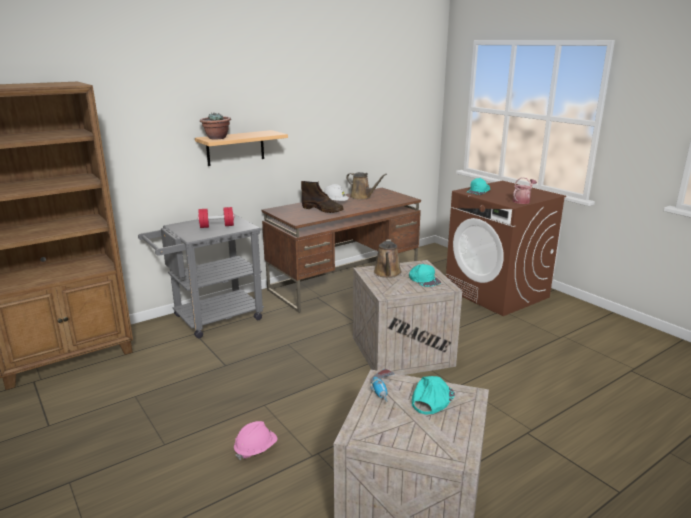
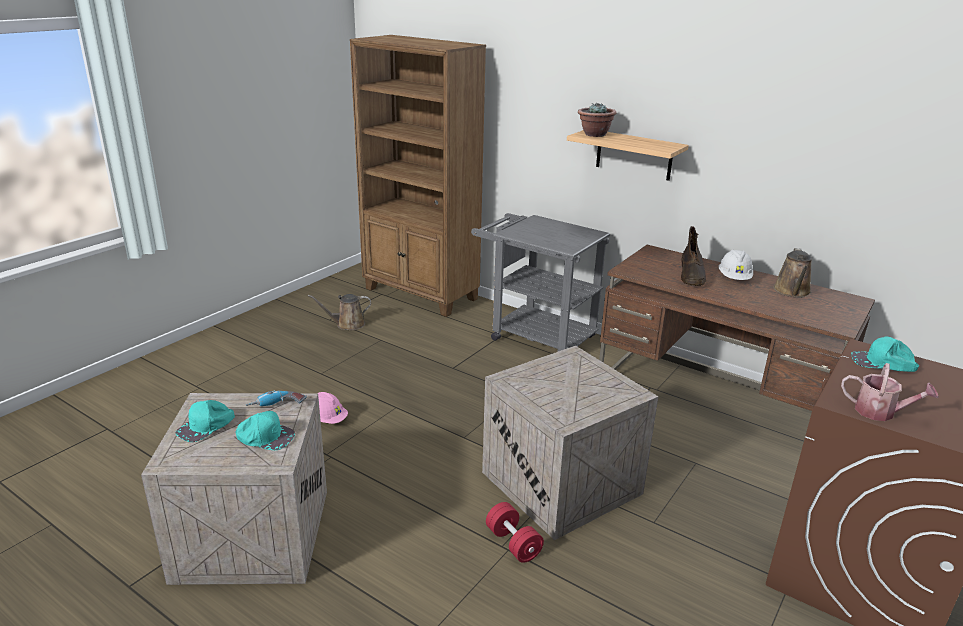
camera: 70 degrees right, 5 degrees up
(217, 226) = (554, 235): red dumbbell -> red dumbbell (513, 543)
(387, 273) = (576, 371): brown watering can -> brown watering can (347, 324)
(424, 280) = (577, 401): turquoise cap -> turquoise cap (206, 426)

